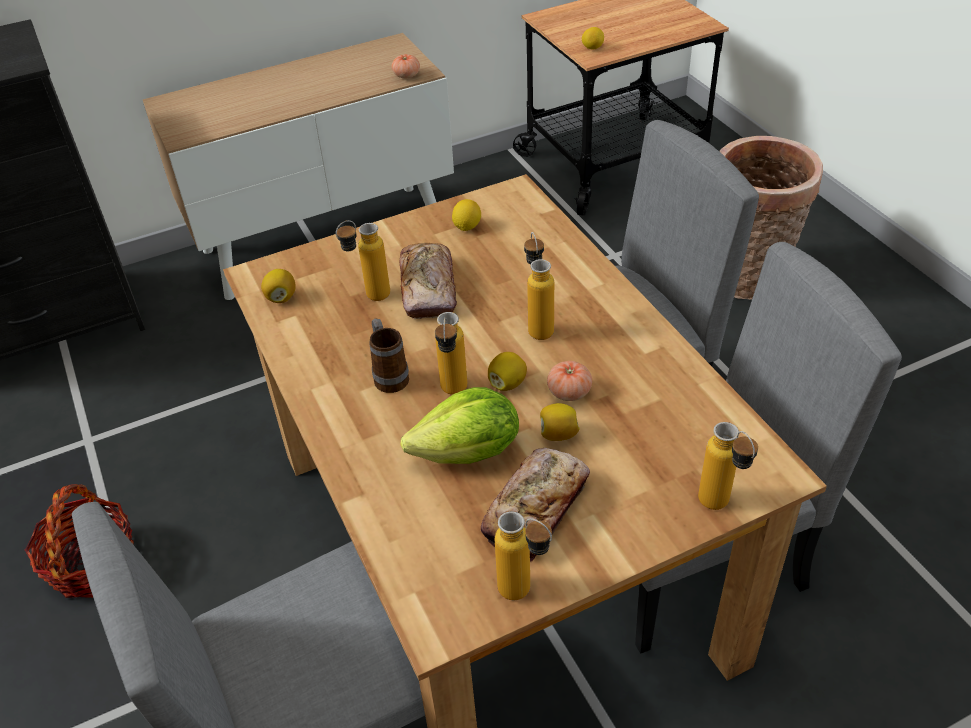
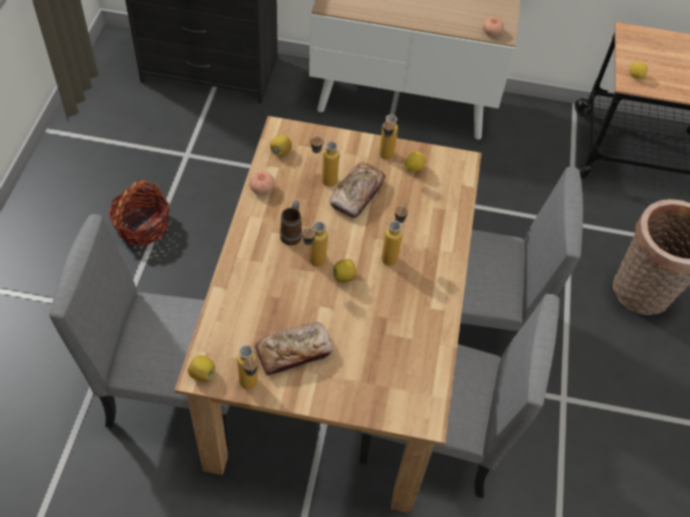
camera: 30 degrees right, 10 degrees up
(469, 453) = (291, 302): lettuce -> none
(558, 434) = (341, 321): lemon -> lemon (202, 374)
(569, 392) = (370, 303): tomato -> tomato (262, 189)
(720, 508) = (379, 415): bottle -> bottle (385, 159)

